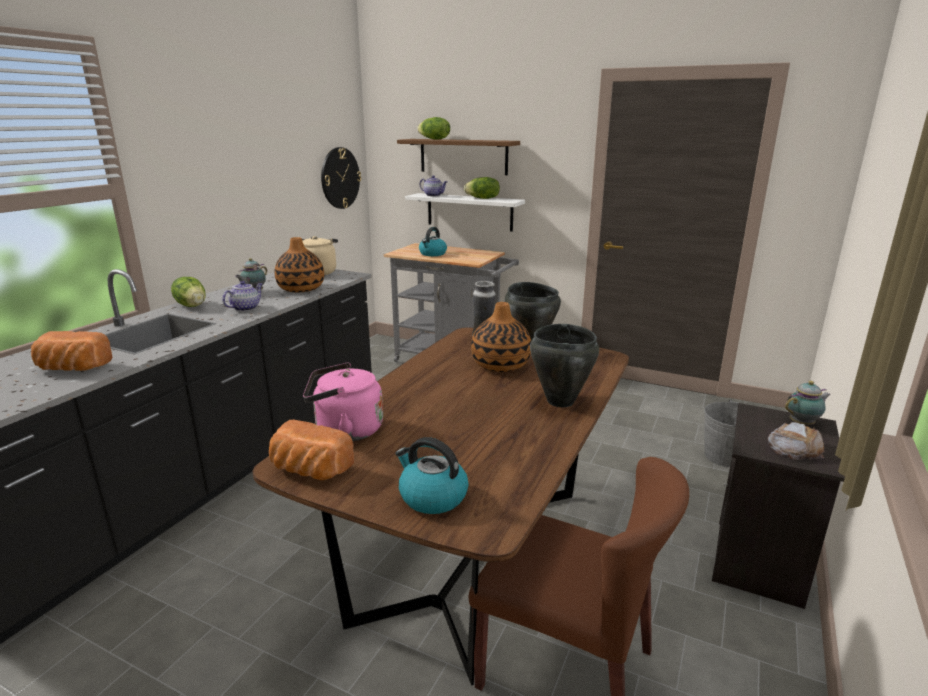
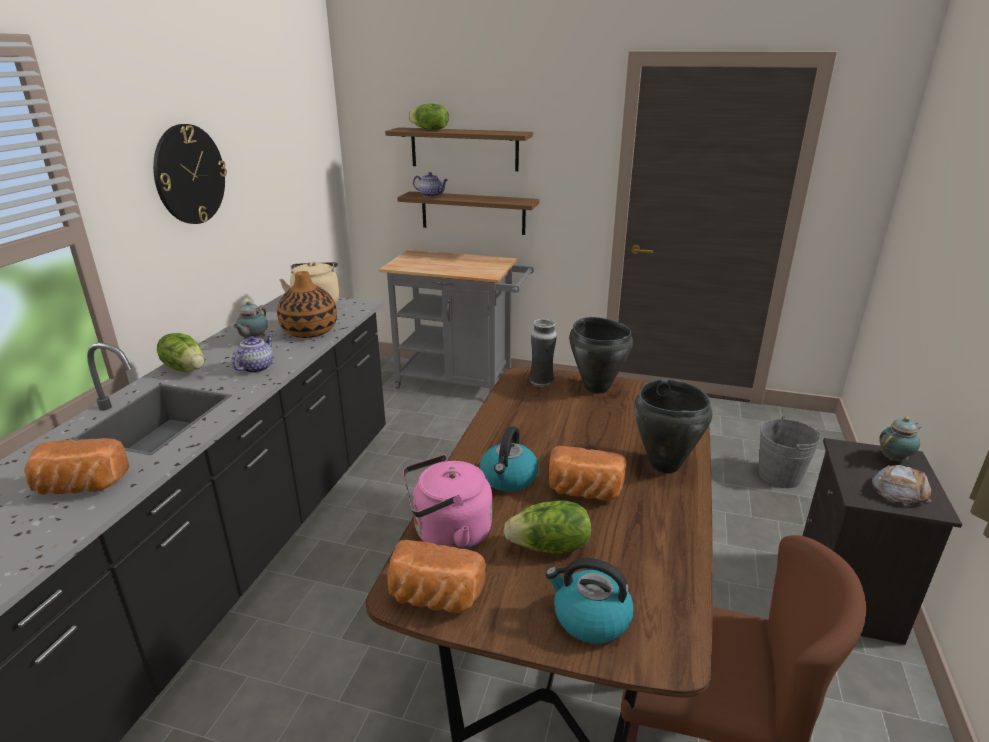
camera: 10 degrees left, 5 degrees up
(340, 178) = (316, 178): wall clock -> wall clock (189, 174)
(432, 254) = (437, 265): kettle -> kettle (509, 478)
(469, 212) = (473, 213): white shelf -> brown shelf
(476, 414) = (584, 492): none -> bread
(483, 198) = (491, 199): lettuce -> lettuce (550, 547)
(500, 365) = (577, 419): vase -> none

